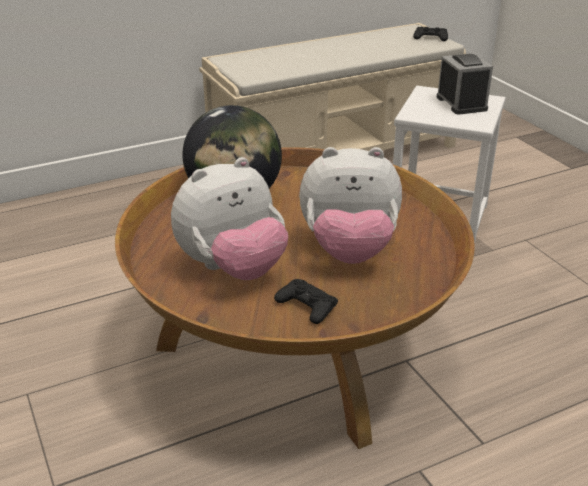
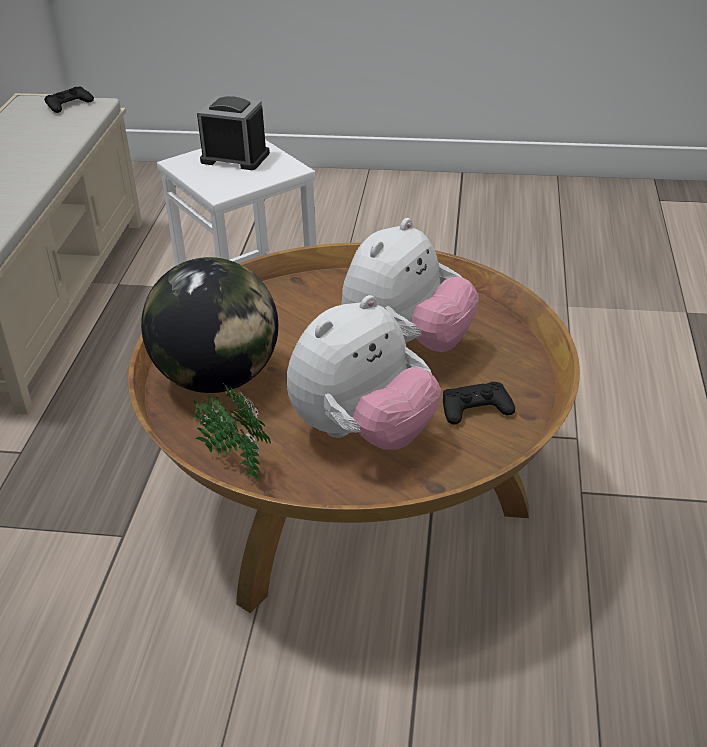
camera: 55 degrees left, 5 degrees up
(159, 232) = (235, 460): none -> potted plant
(233, 269) = (363, 432): plush toy -> plush toy turned 45 degrees clockwise

